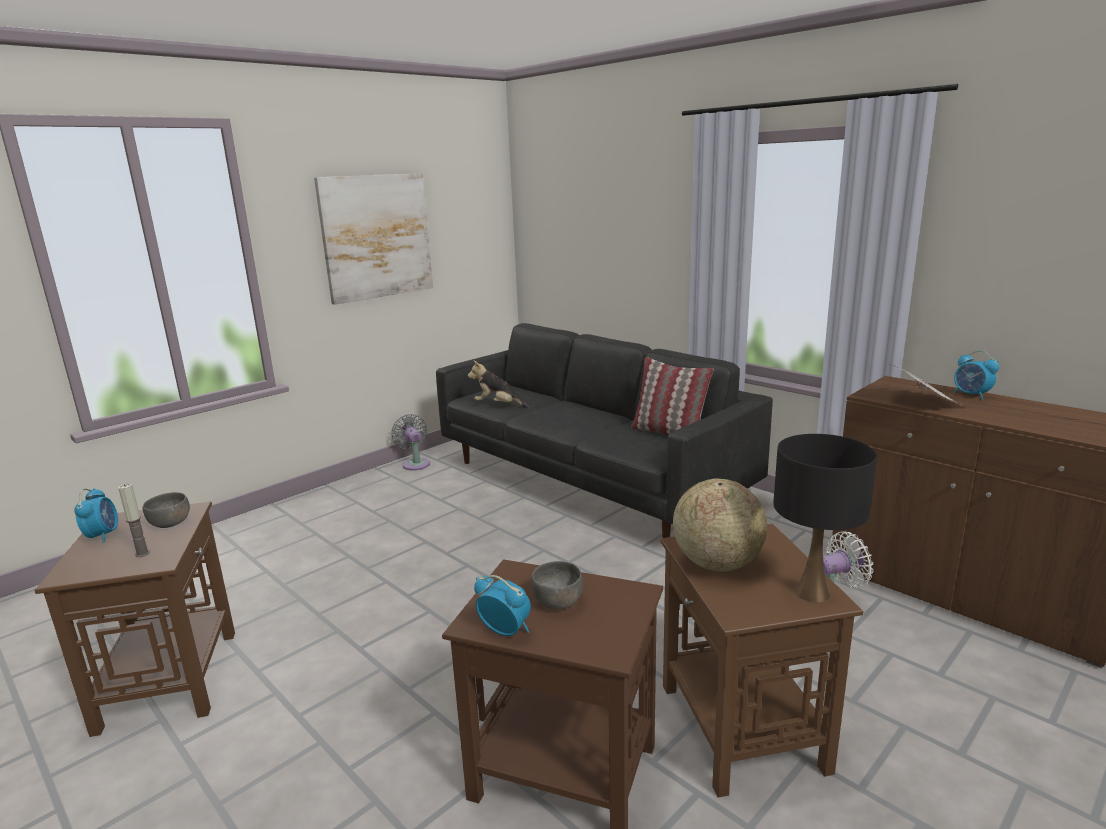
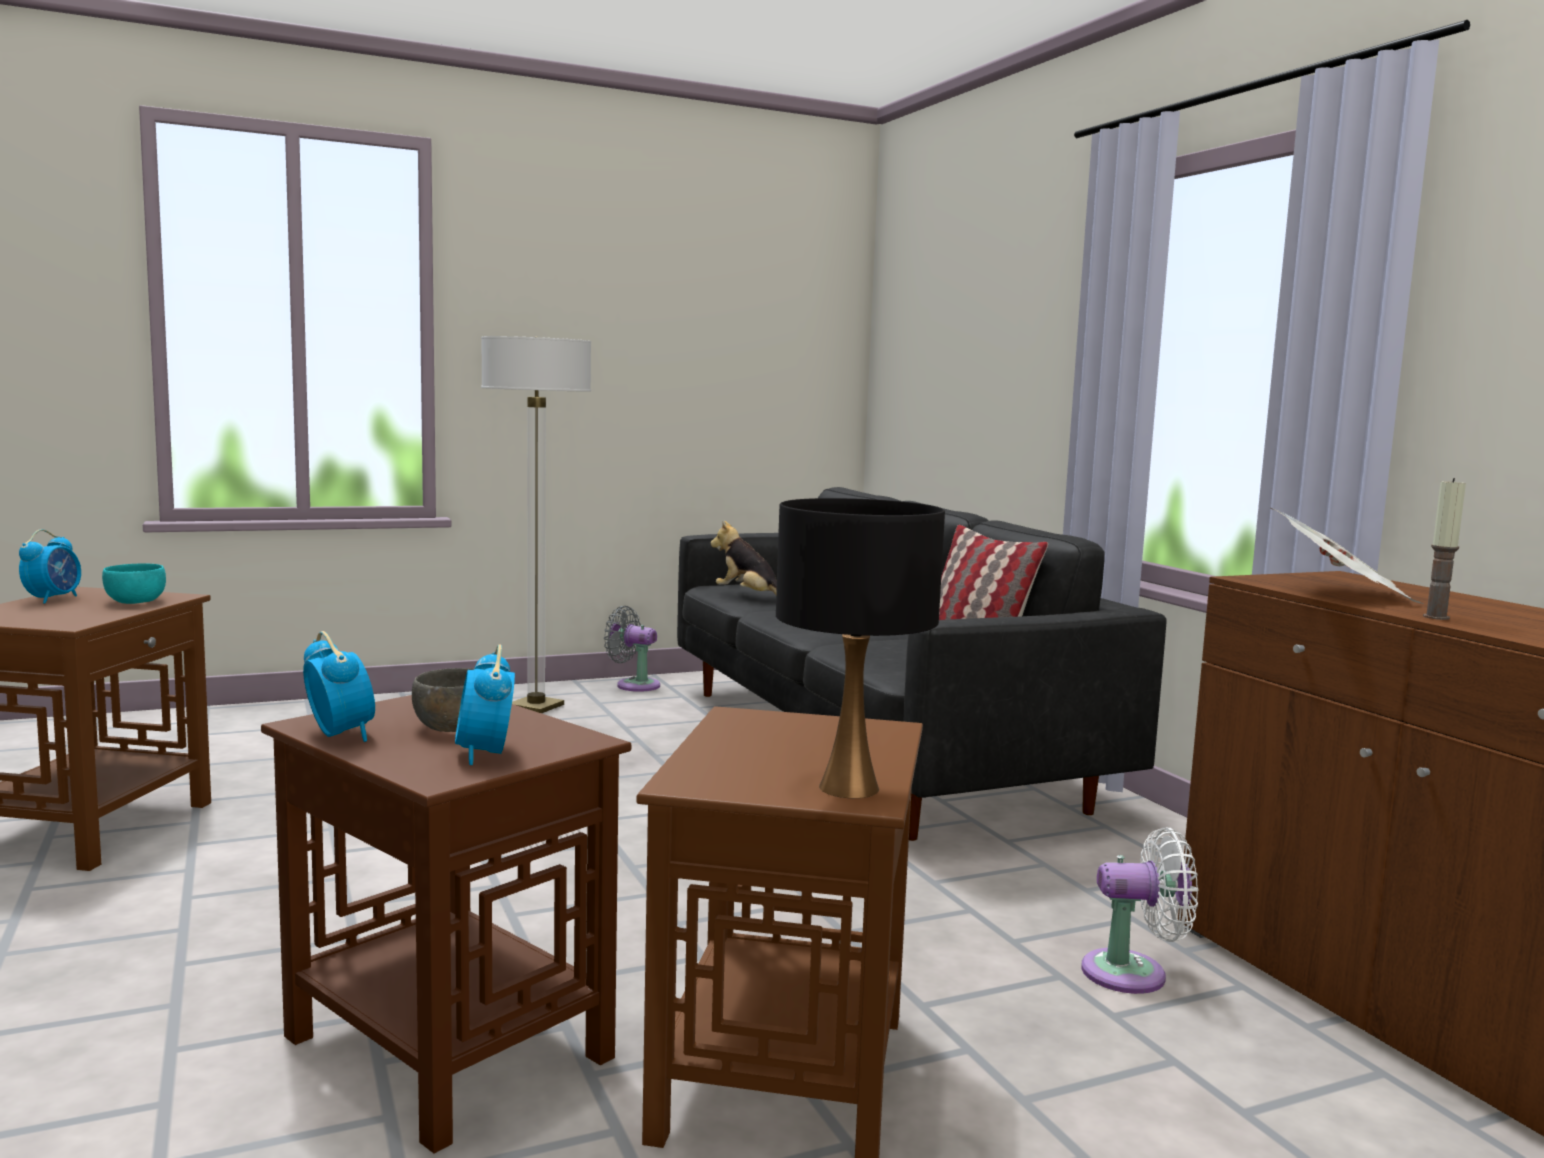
camera: 20 degrees right, 10 degrees down
(142, 553) = (65, 616): candle -> candle (1436, 617)
(170, 523) = (135, 601): grey bowl -> turquoise bowl
(372, 496) = (536, 707): none -> floor lamp
(376, 237) = (627, 328): picture -> none
(415, 463) = (634, 685): grey fan -> grey fan turned 60 degrees counterclockwise
(717, 564) = (750, 739): globe -> none
(971, 395) = (1465, 599): alarm clock -> alarm clock (485, 754)

